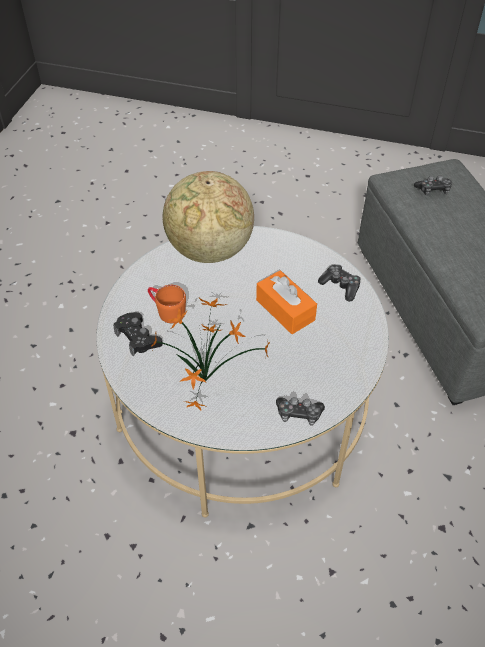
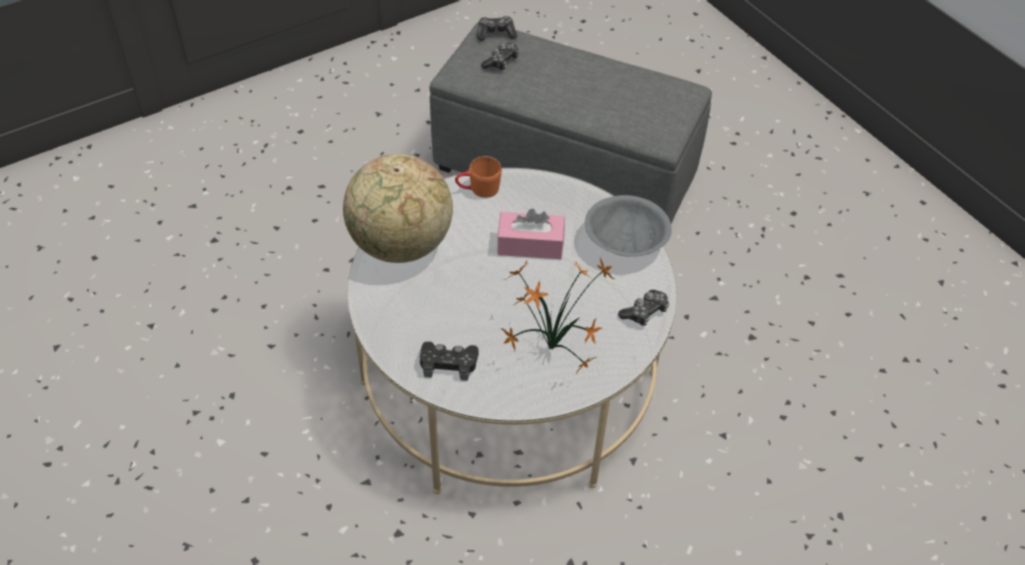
camera: 50 degrees left, 0 degrees up
(166, 311) = (439, 323): orange mug -> orange mug (478, 189)
(285, 310) = (530, 244): orange tissue box -> pink tissue box
(340, 286) = (545, 193): game controller -> game controller (496, 33)
(351, 358) = (625, 242): none -> grey bowl

